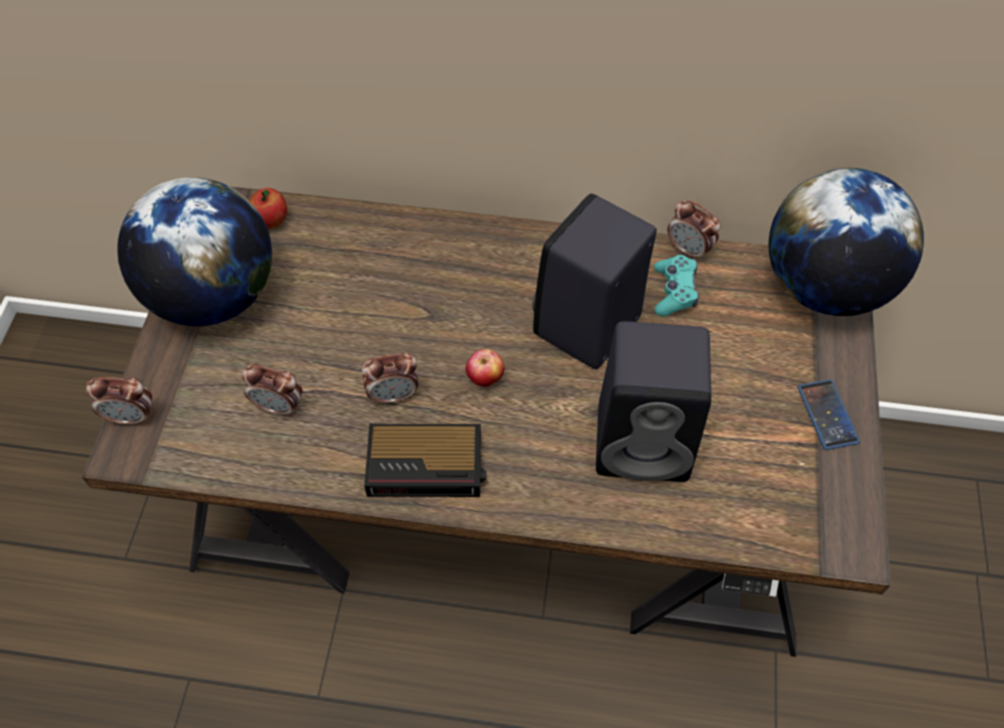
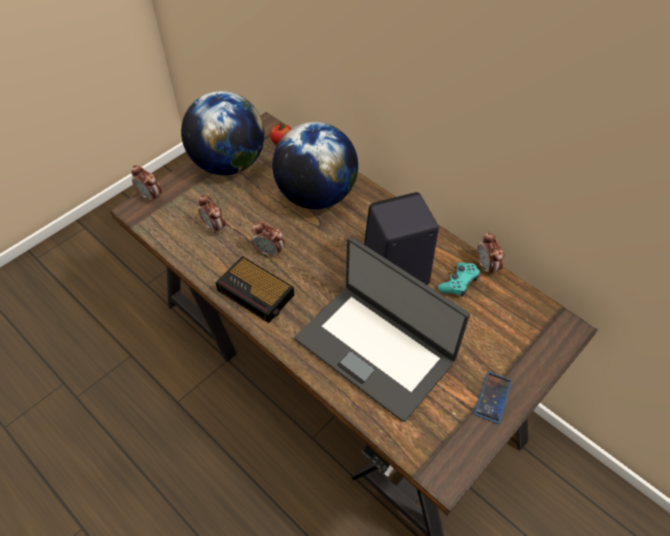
camera: 35 degrees right, 5 degrees down
(485, 379) = (319, 270): apple -> none
(646, 442) = (375, 349): black speaker -> laptop
(824, 287) = (553, 329): globe -> globe (316, 196)

